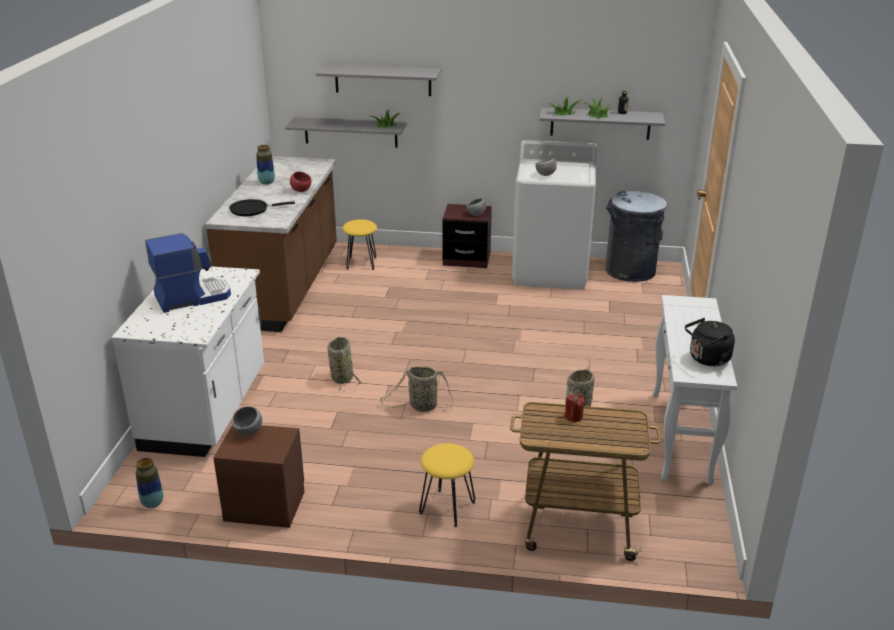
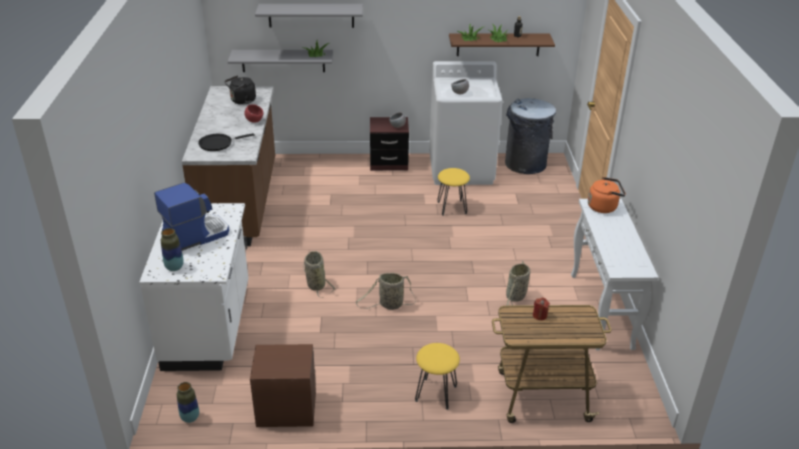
camera: 10 degrees left, 5 degrees up
(248, 432) = (272, 352): grey bowl -> none
(266, 182) = (221, 114): vase -> vase (174, 267)
(361, 263) = (300, 174): yellow stool -> yellow stool (452, 208)
(600, 123) = (498, 44): grey shelf -> brown shelf
(690, 305) = (604, 207): none -> orange kettle
(707, 359) = (630, 255): black kettle -> black kettle (242, 101)

